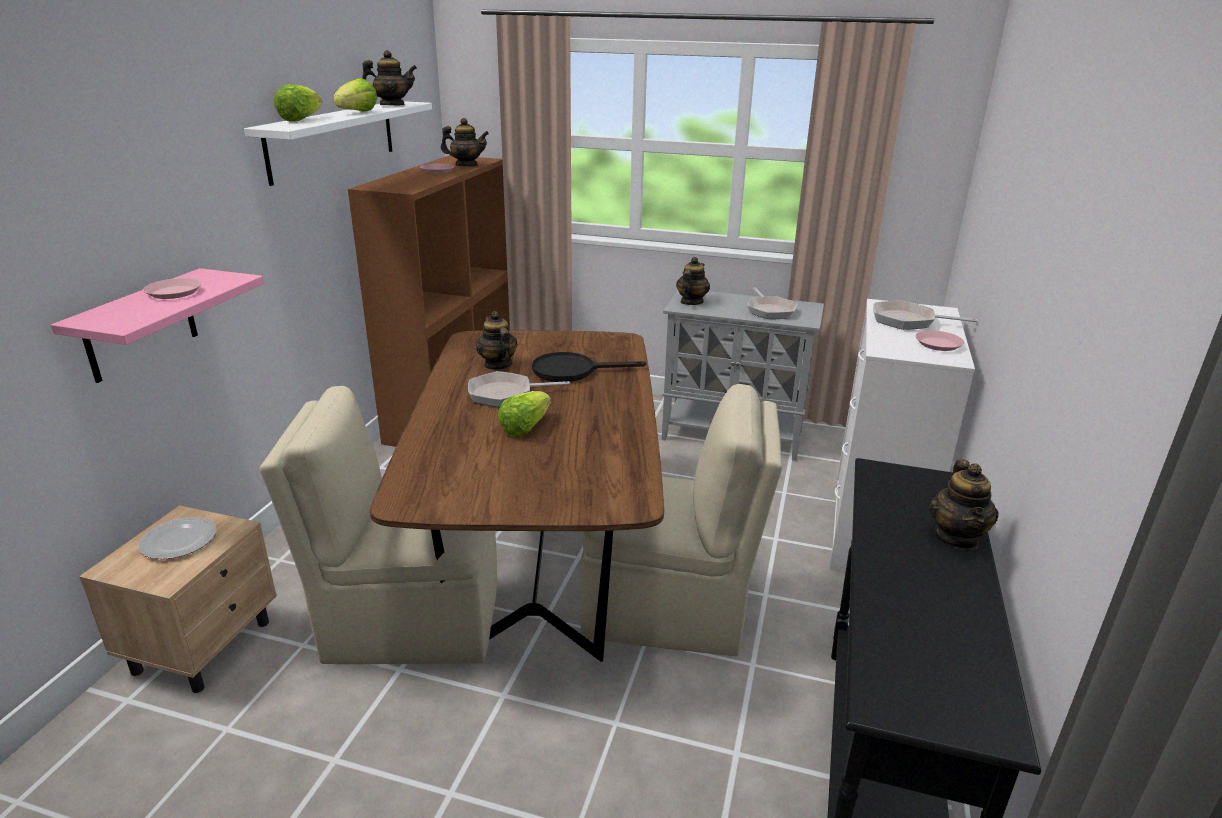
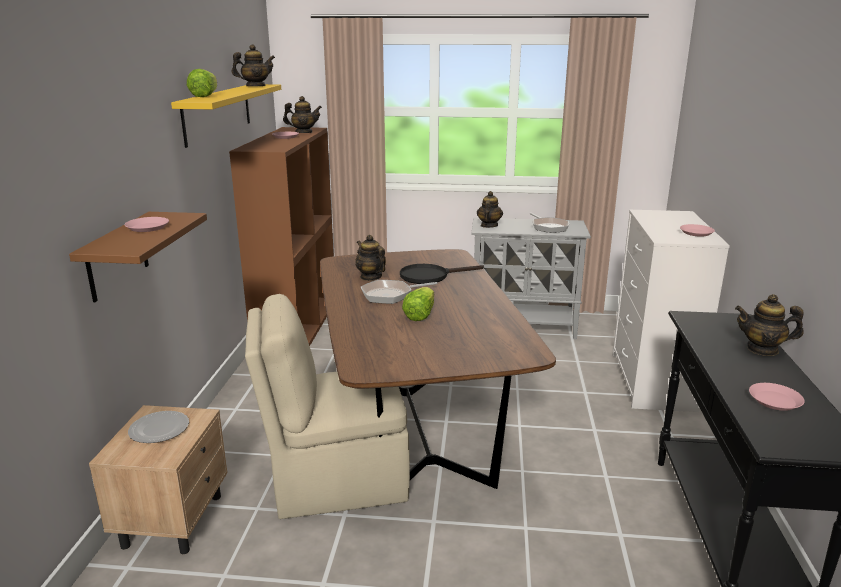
camera: 10 degrees left, 5 degrees down
(141, 325) = (117, 256): pink shelf -> brown shelf
(333, 139) = (218, 113): white shelf -> yellow shelf
(357, 113) = (239, 91): lettuce -> none
(669, 609) = (530, 448): beige chair -> none
(908, 321) = (666, 220): frying pan -> none
(925, 626) = (774, 400): none -> pink plate
(957, 537) = (762, 349): teapot -> teapot turned 105 degrees clockwise

